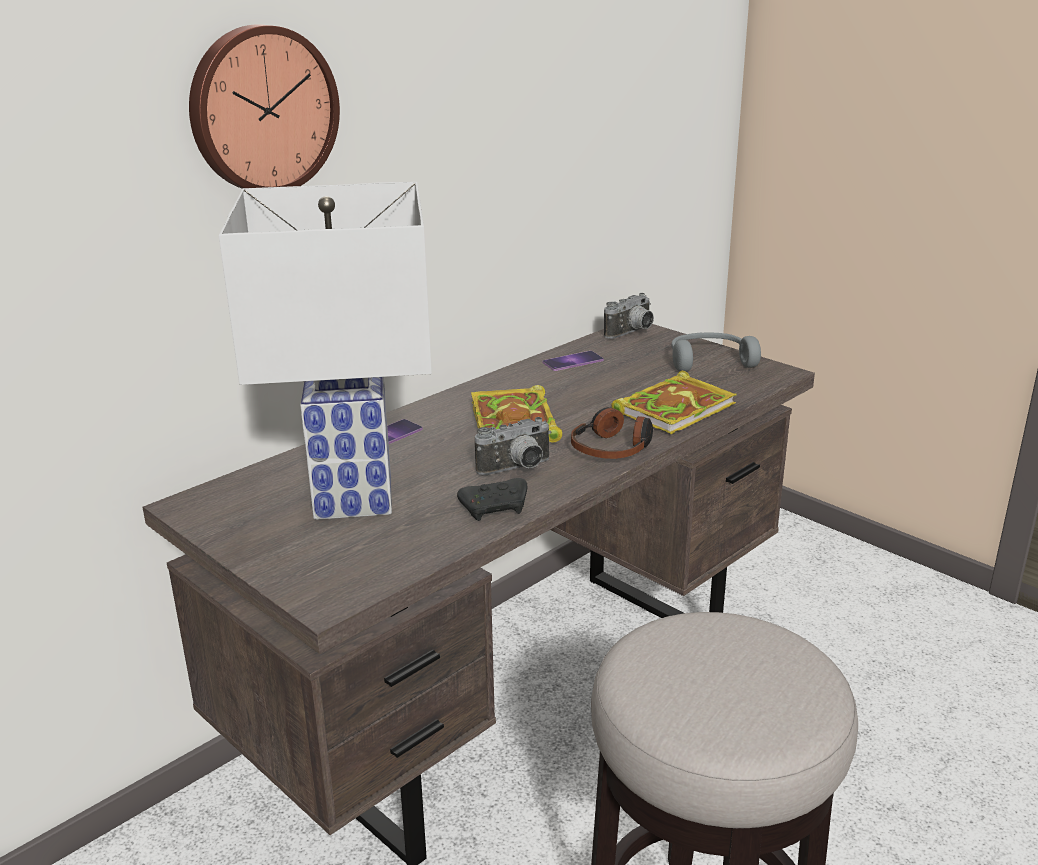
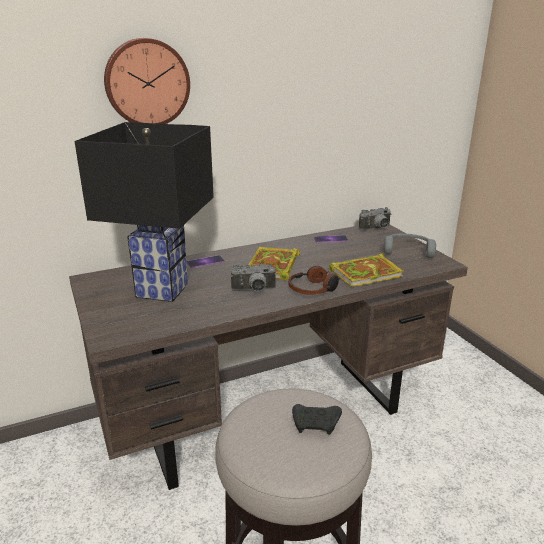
camera: 20 degrees right, 0 degrees up
(355, 499) = (162, 291): white table lamp -> black table lamp
(496, 508) = (226, 309): black game controller -> black game controller (316, 424)

